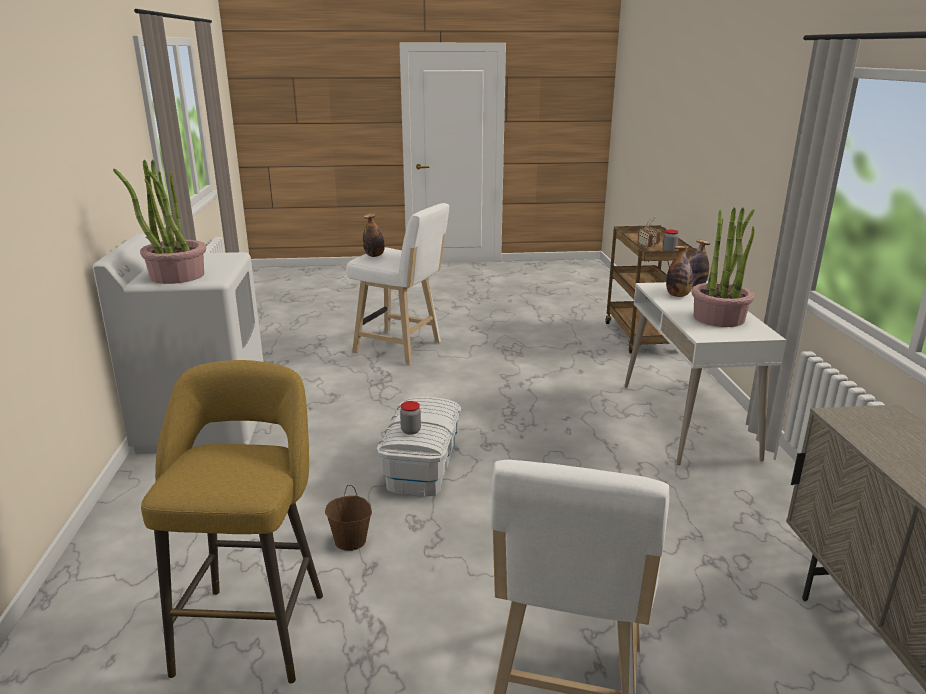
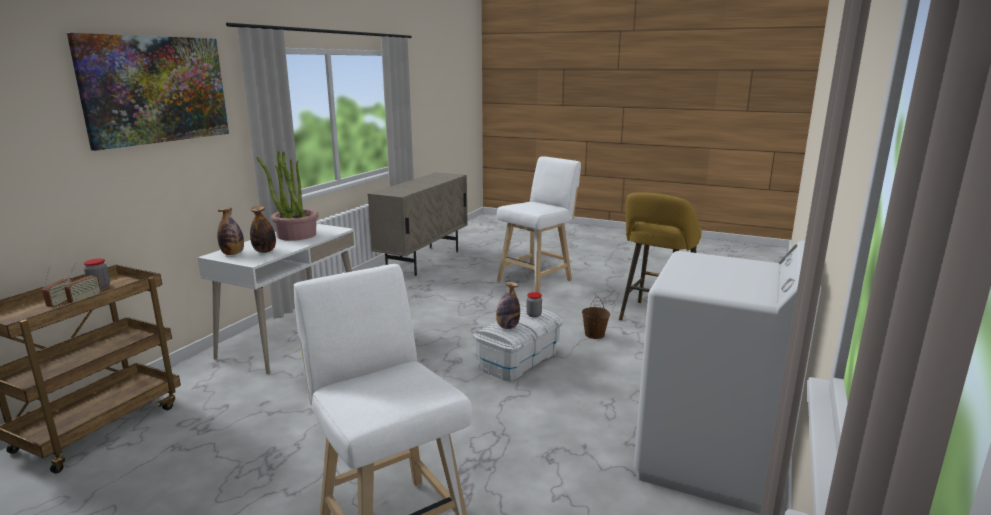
camera: 150 degrees left, 5 degrees down
(177, 276) = (729, 264): potted plant -> none
(374, 255) = (415, 390): bottle -> bottle (507, 327)
(764, 112) = (156, 89): none -> picture

